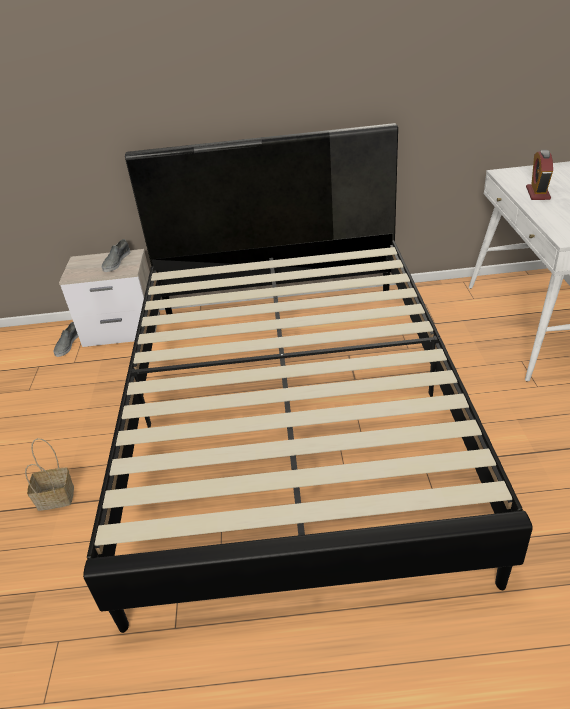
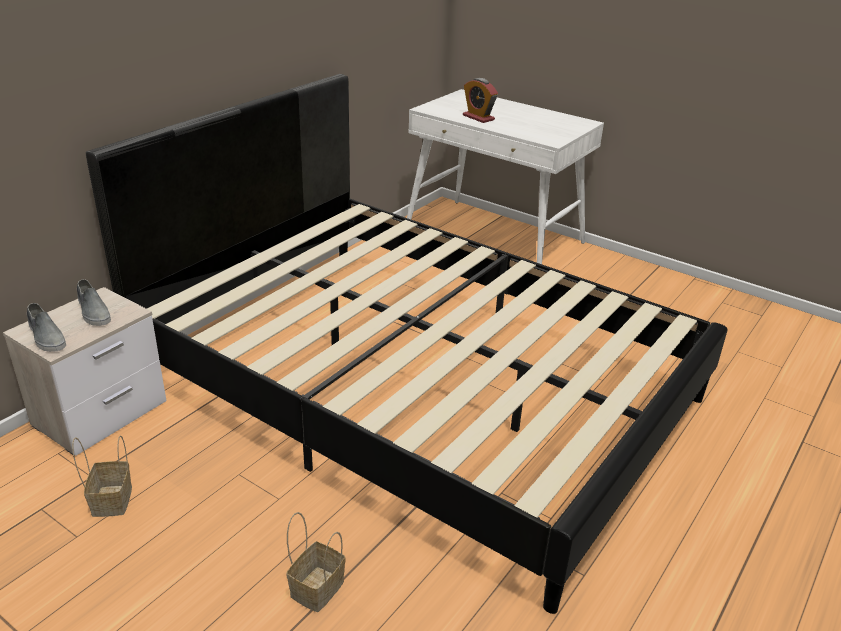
camera: 55 degrees left, 5 degrees down
(63, 380) = (111, 499): none -> basket
(67, 344) = (42, 466): grey shoe -> grey shoe (46, 336)

